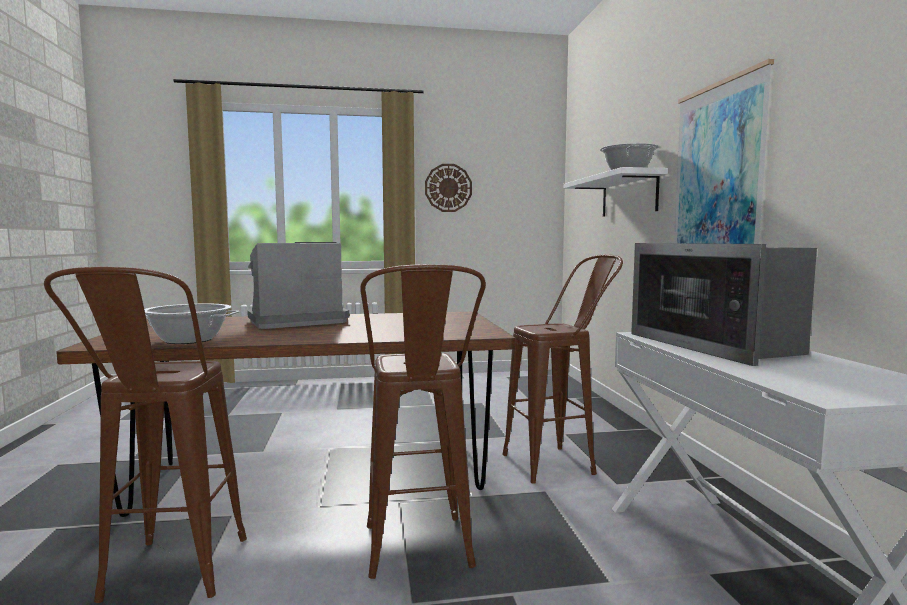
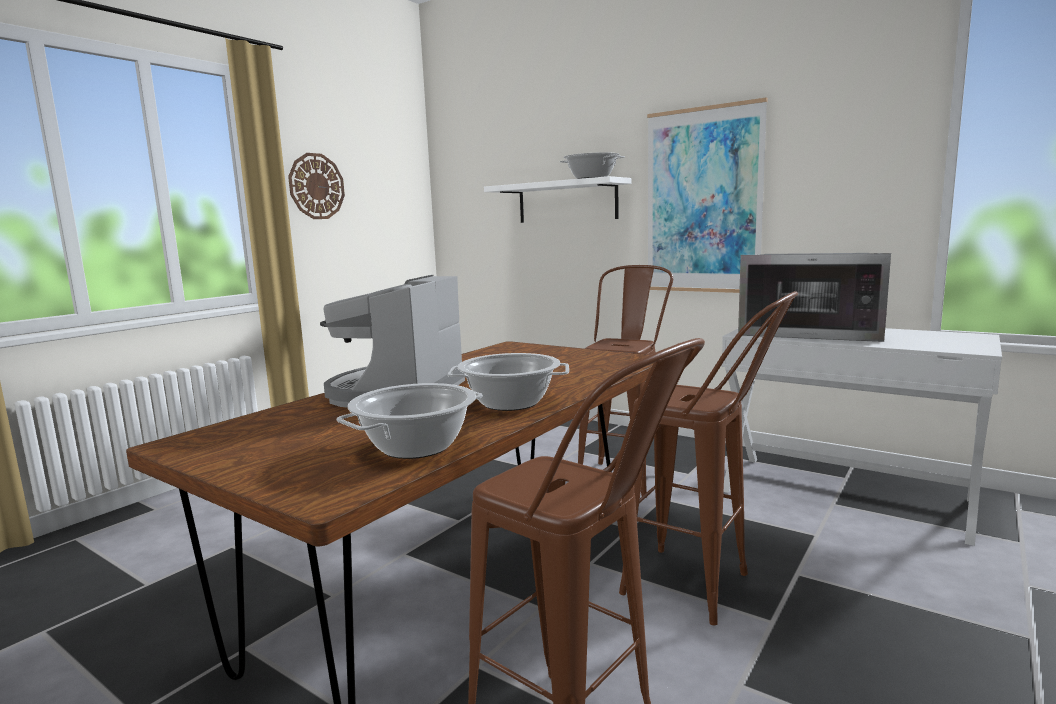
camera: 45 degrees left, 5 degrees up
(304, 336) = (511, 403): none -> cooking pot

